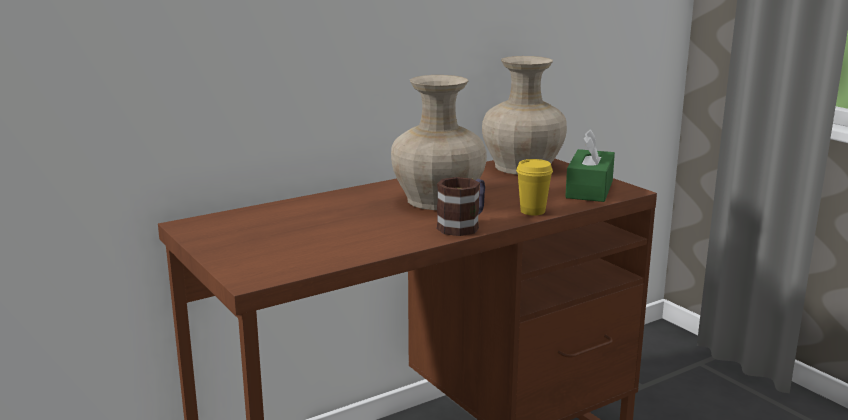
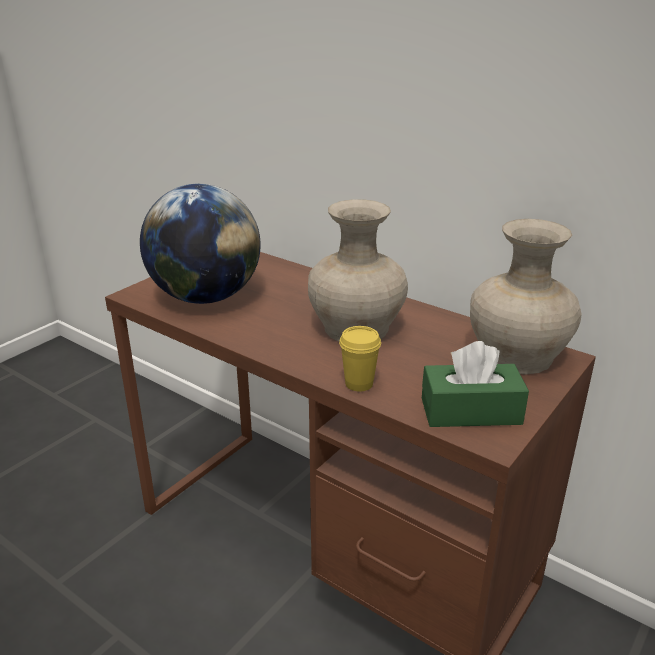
camera: 70 degrees right, 10 degrees up
(305, 245) = (206, 297): none -> globe
(463, 226) = (290, 353): mug -> none

